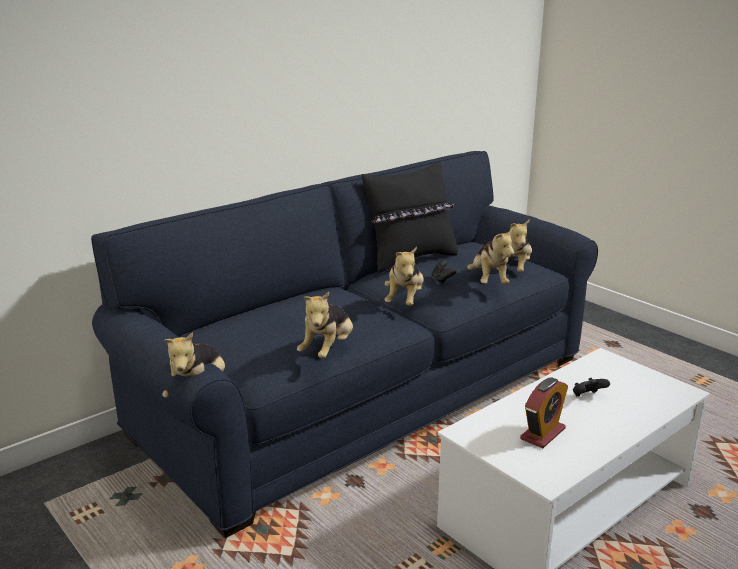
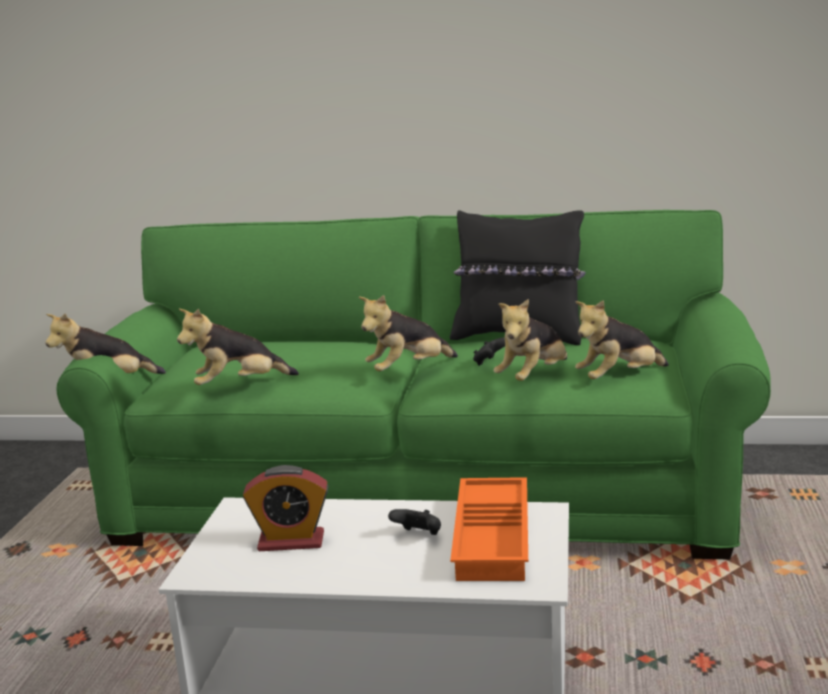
camera: 50 degrees right, 5 degrees down
(369, 395) = (424, 496): blue sofa -> green sofa
(618, 380) = (495, 537): none -> orange tray

